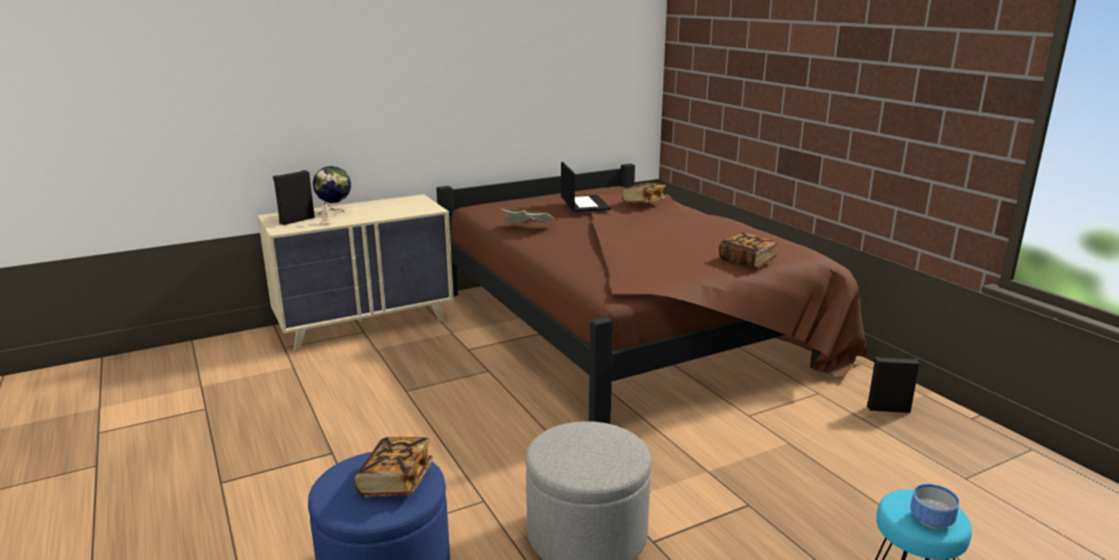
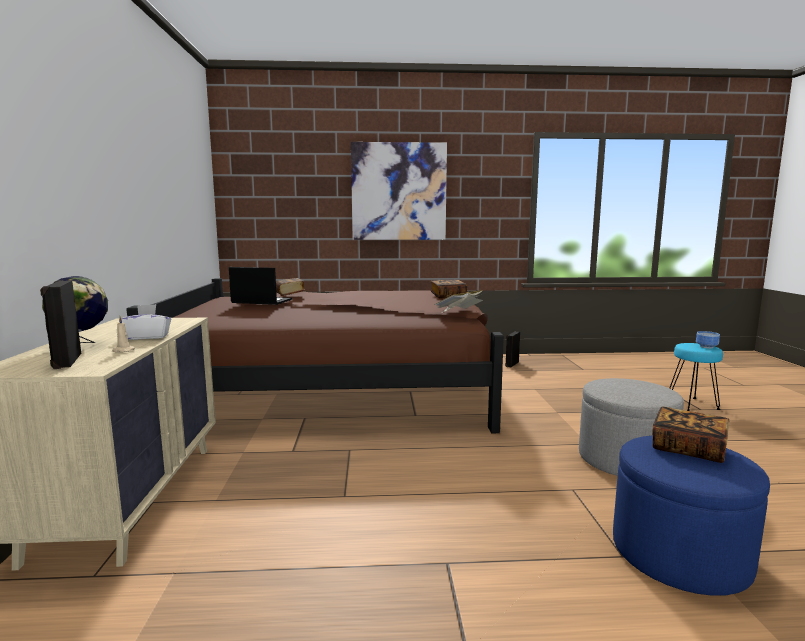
camera: 65 degrees left, 10 degrees down
(367, 217) = (148, 337): none -> white tissue box
(527, 228) = (280, 318): book -> book (459, 312)
(829, 83) = (399, 192): none -> picture

